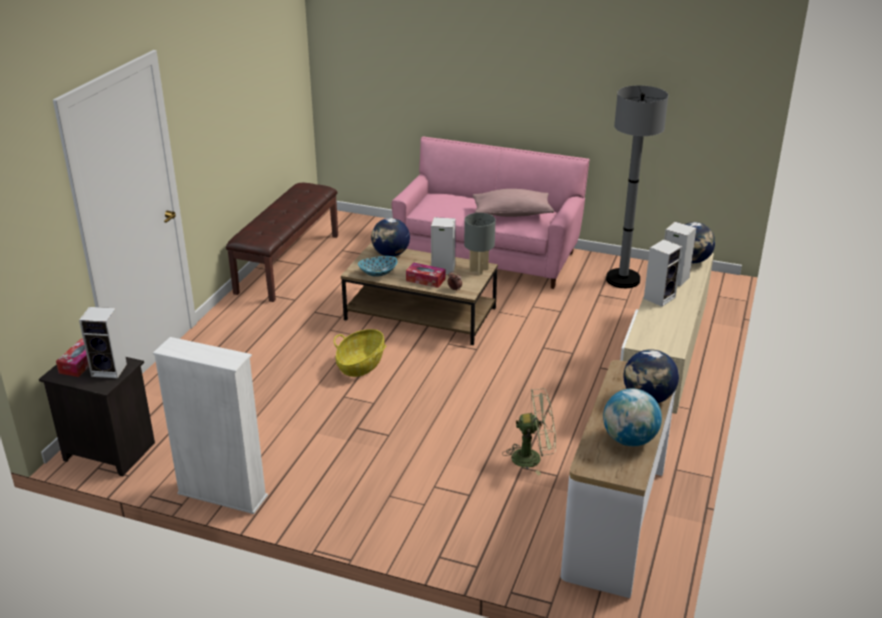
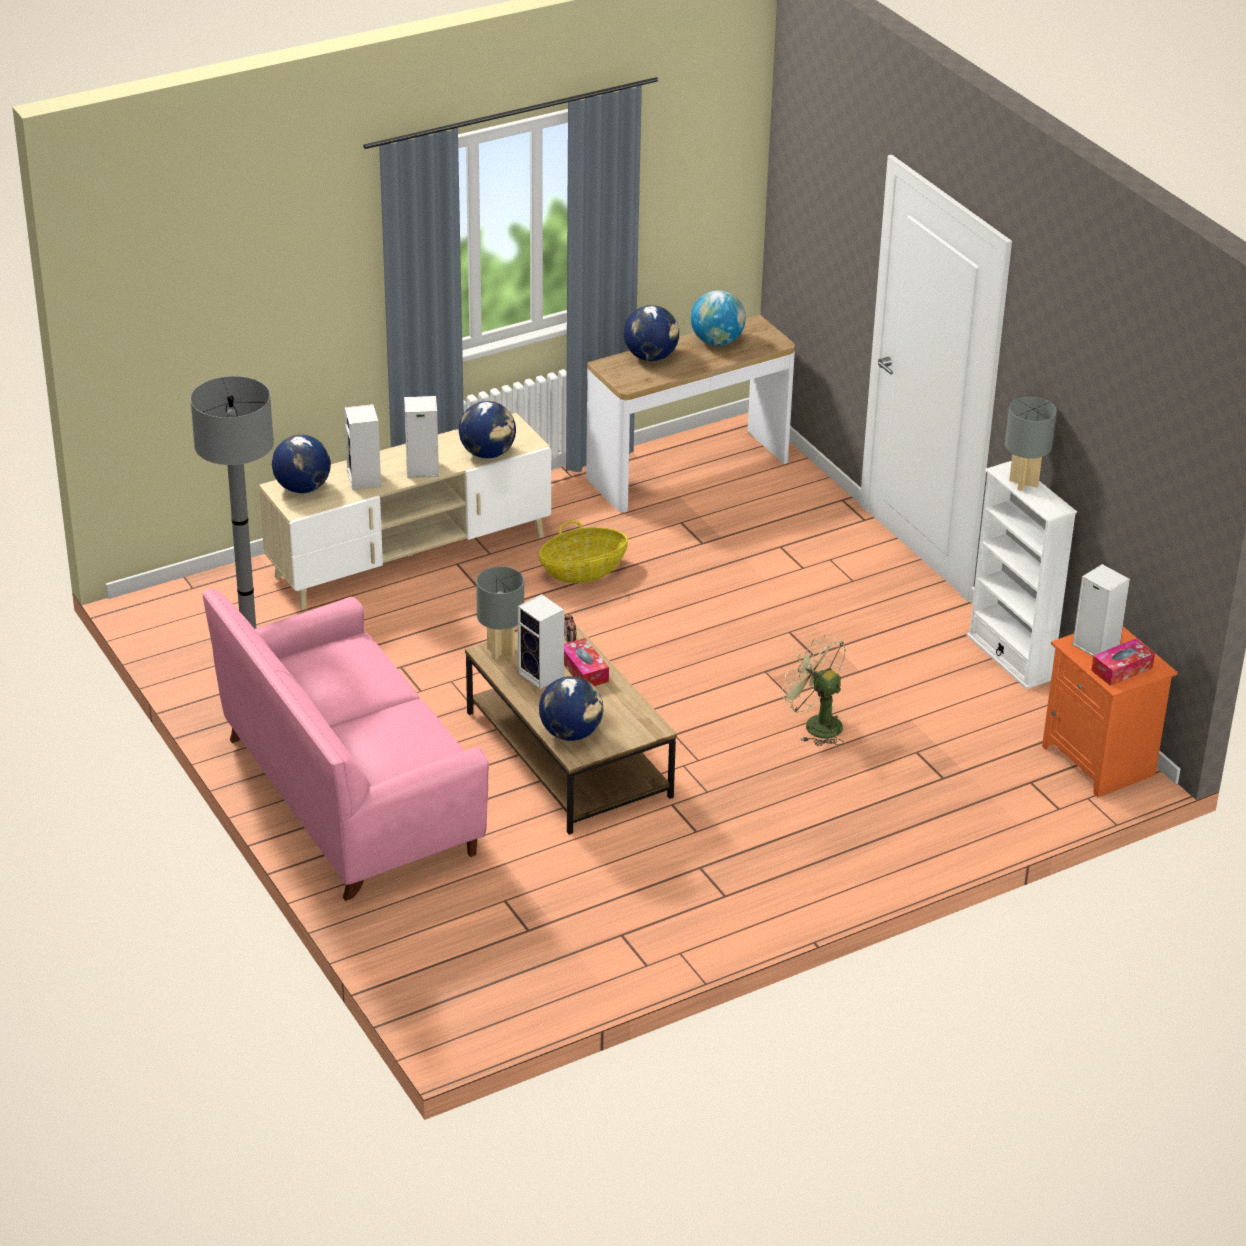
camera: 140 degrees left, 5 degrees up
(107, 452) = (1100, 761): black nightstand -> orange nightstand
(211, 354) = (1023, 482): none -> grey table lamp
(287, 263) = (637, 948): brown bench -> none
(361, 365) = (726, 723): basket -> basket (583, 571)
(377, 273) = (627, 711): bowl -> none
(512, 214) = (351, 675): pink pillow -> none
(533, 458) = (680, 545): green fan -> green fan (815, 724)
(646, 324) = (488, 453): none -> globe

